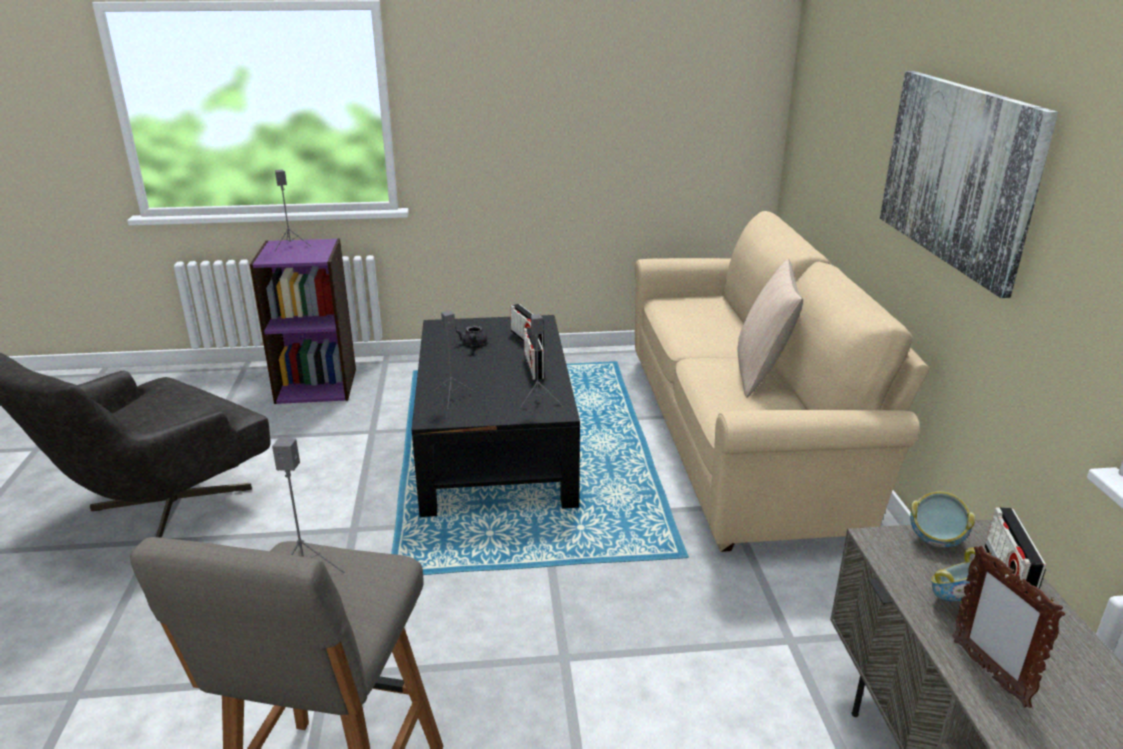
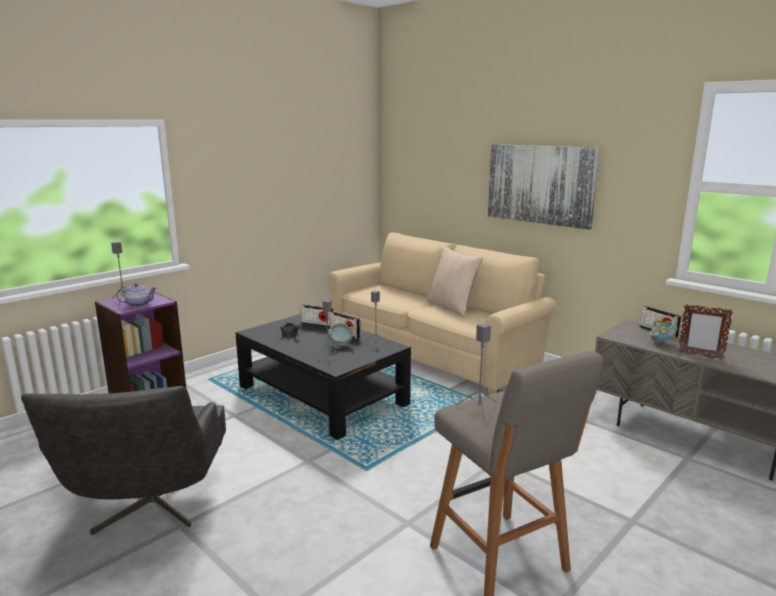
camera: 40 degrees left, 10 degrees down
(289, 256) = (138, 304): none -> teapot
(935, 540) = (624, 330): bowl -> bowl (340, 345)

